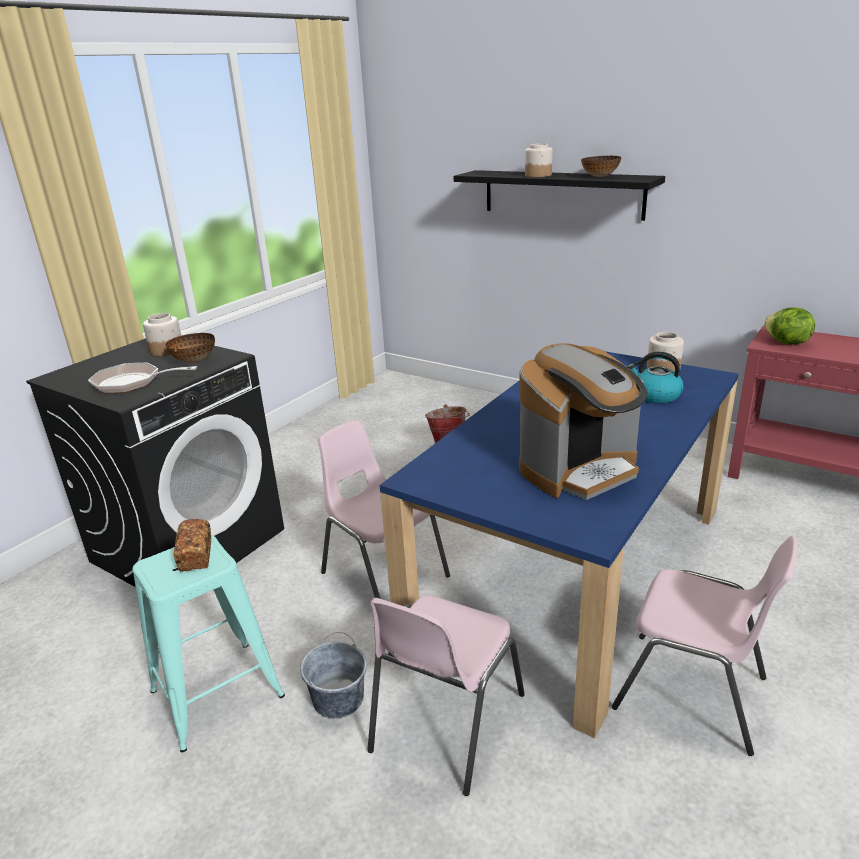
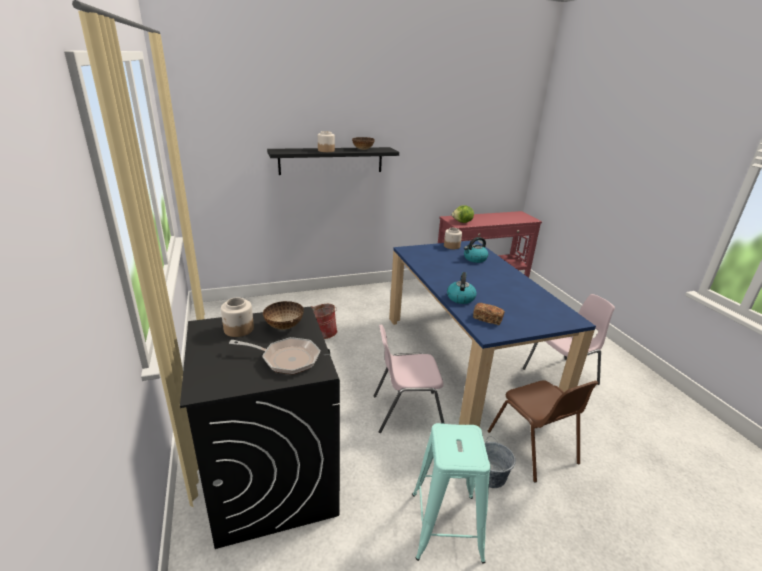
camera: 55 degrees left, 0 degrees up
(132, 383) = (286, 359): frying pan -> frying pan turned 120 degrees counterclockwise
(196, 555) = (454, 436): bread -> bread (487, 319)
(445, 723) = (533, 448): pink chair -> brown chair
(493, 429) = (460, 298): none -> kettle
(579, 470) = (522, 299): coffee machine -> none

